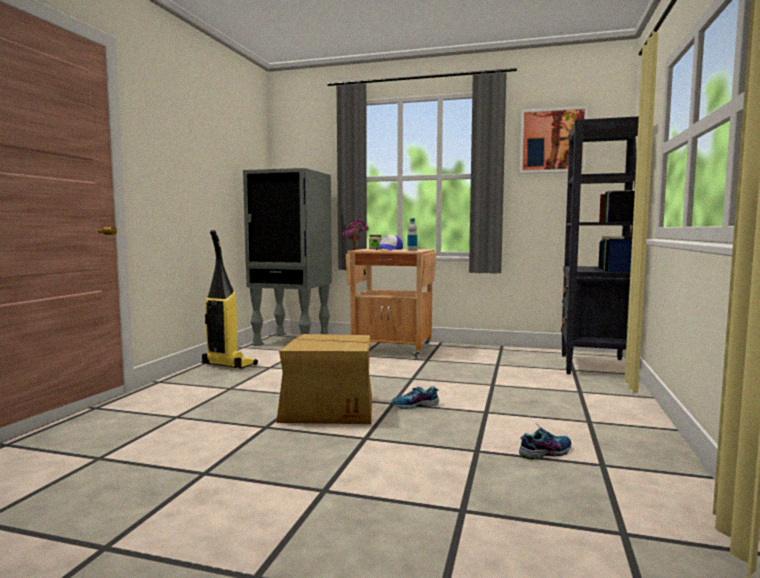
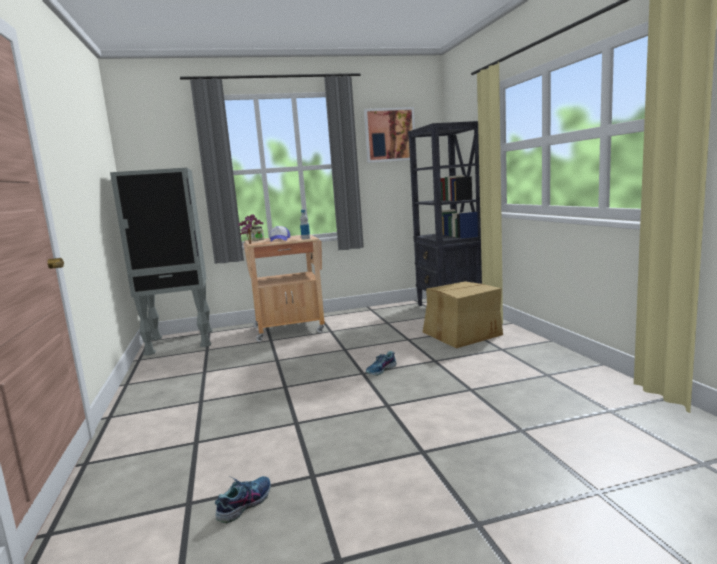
camera: 30 degrees left, 5 degrees up
(228, 365) = (157, 380): vacuum cleaner -> none
(329, 409) = (323, 392): cardboard box -> cardboard box (461, 335)
(545, 452) = (508, 377): shoe -> shoe (244, 504)

